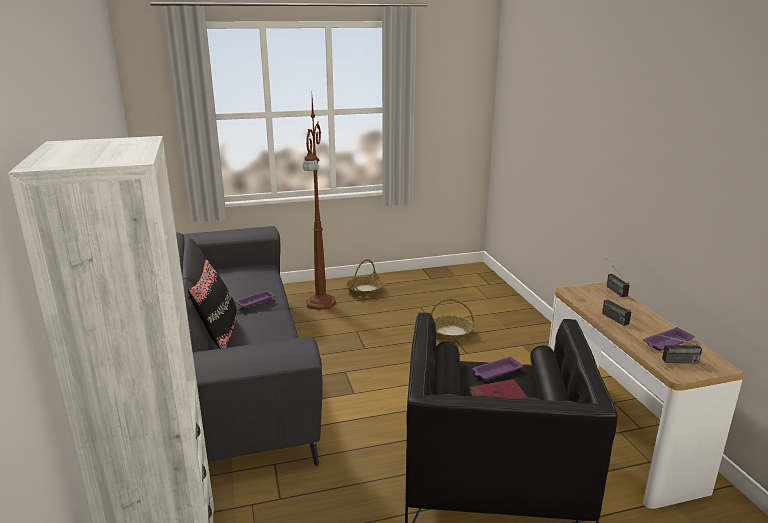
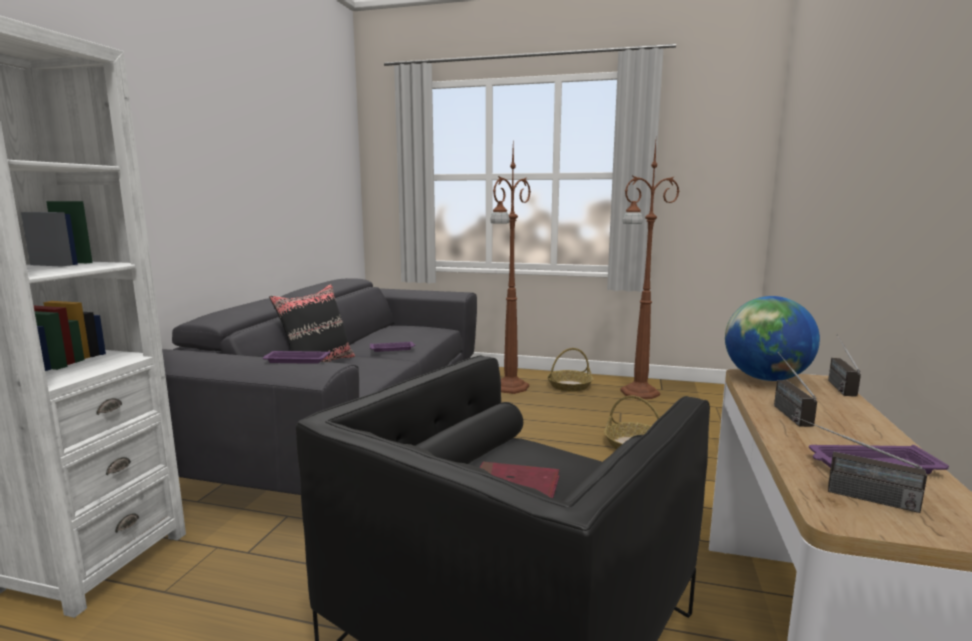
camera: 30 degrees right, 10 degrees down
(418, 286) = (638, 393): none -> brown floor lamp
(496, 371) = (555, 459): purple tray -> purple tray (296, 360)
(580, 292) = (766, 379): none -> globe

